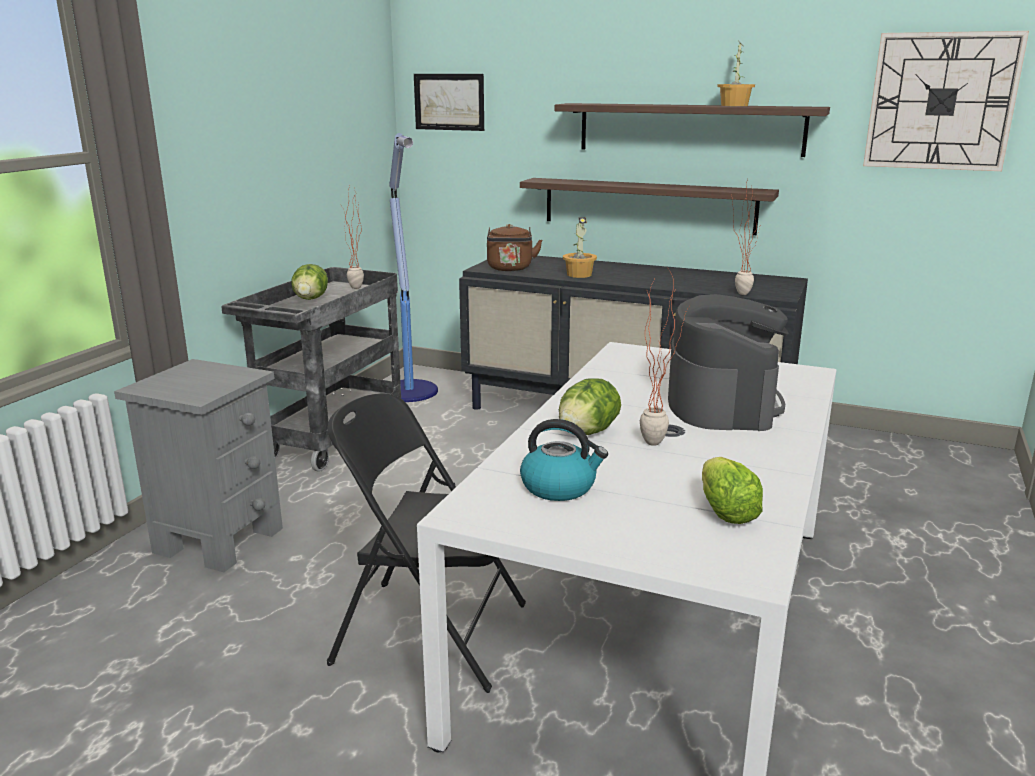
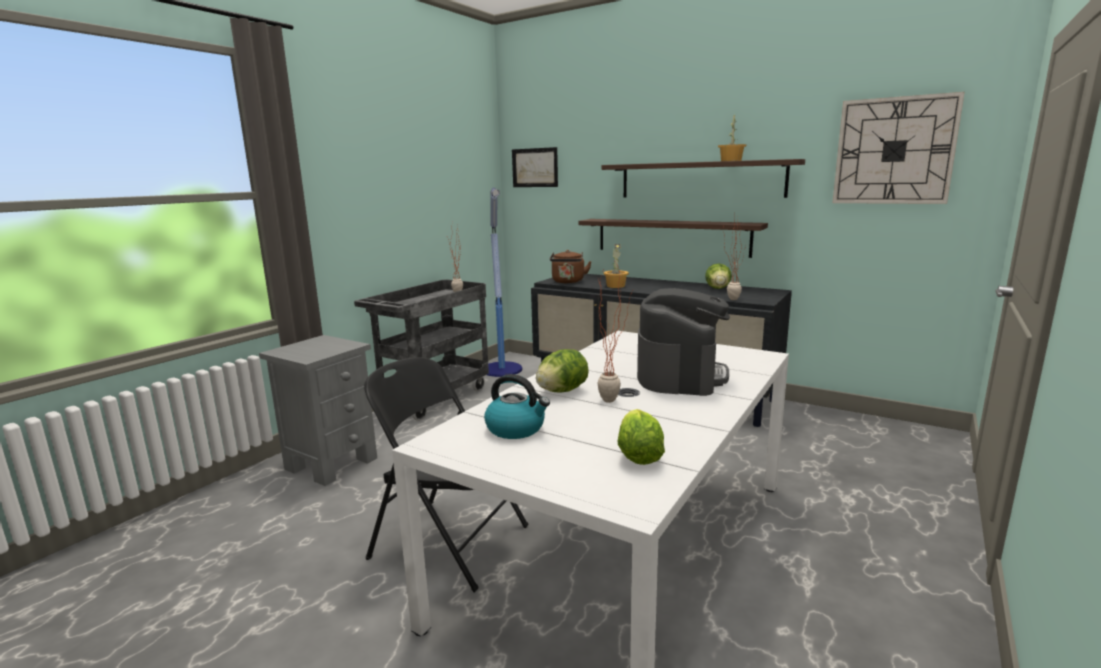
camera: 10 degrees right, 5 degrees down
(310, 299) = (422, 299): lettuce -> lettuce (718, 288)

